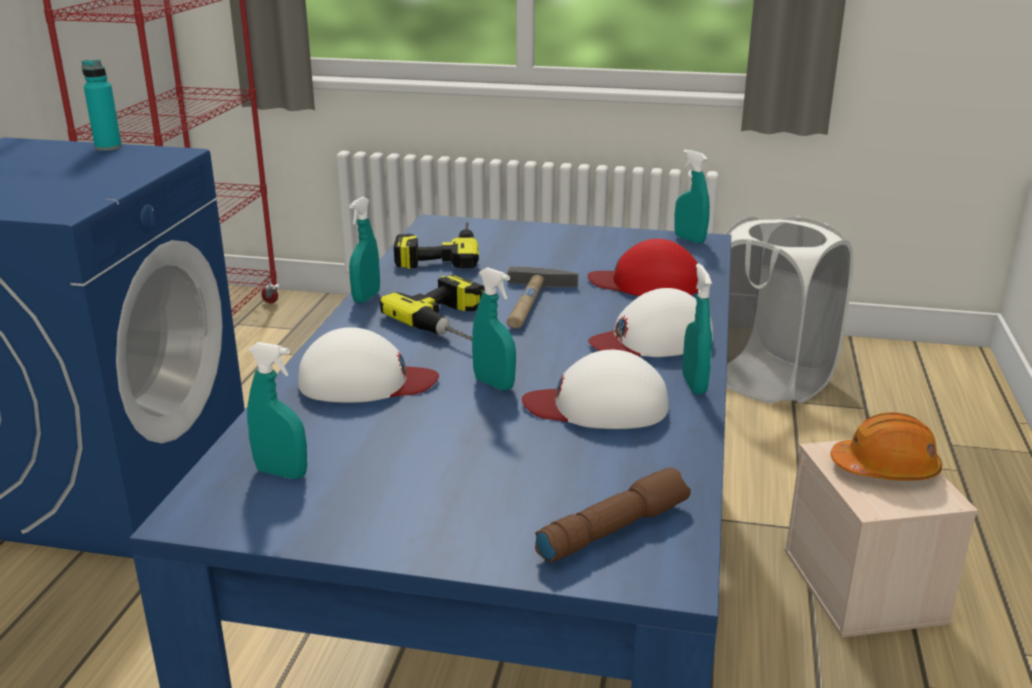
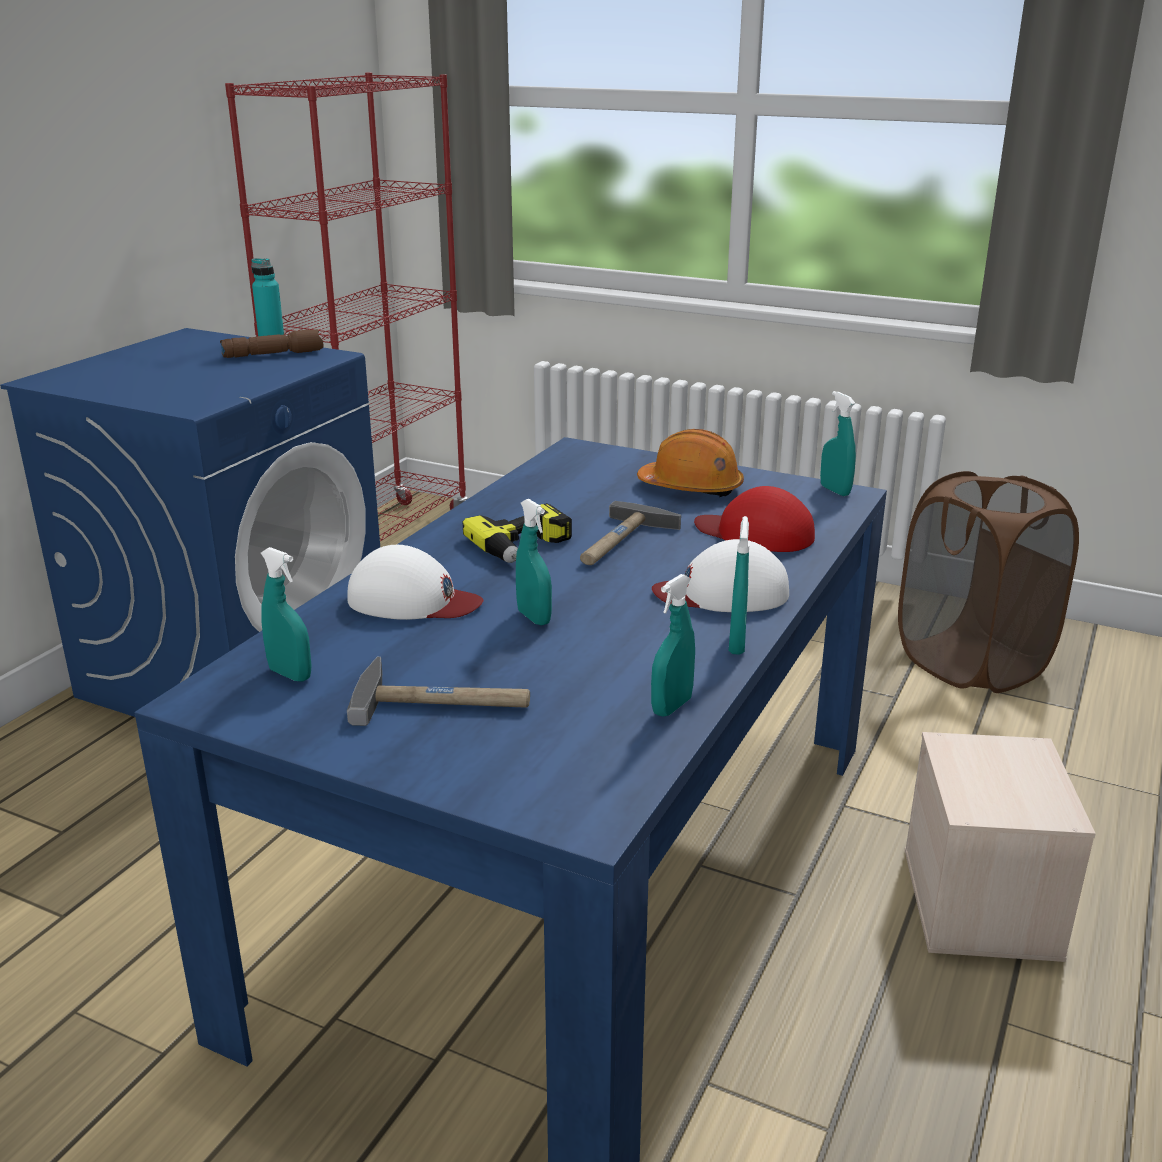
camera: 15 degrees right, 0 degrees up
(366, 297) = (461, 517): turquoise spray bottle -> turquoise spray bottle (671, 706)
(438, 252) = (558, 478): power drill -> none
(454, 477) = (443, 701): none -> hammer
(598, 406) = (623, 653): white cap -> none
(612, 528) = (563, 770): brown flashlight -> brown flashlight (274, 354)
(769, 380) = (971, 663): white laundry basket -> brown laundry basket
(885, 468) = (1008, 772): orange hard hat -> orange hard hat (691, 487)

